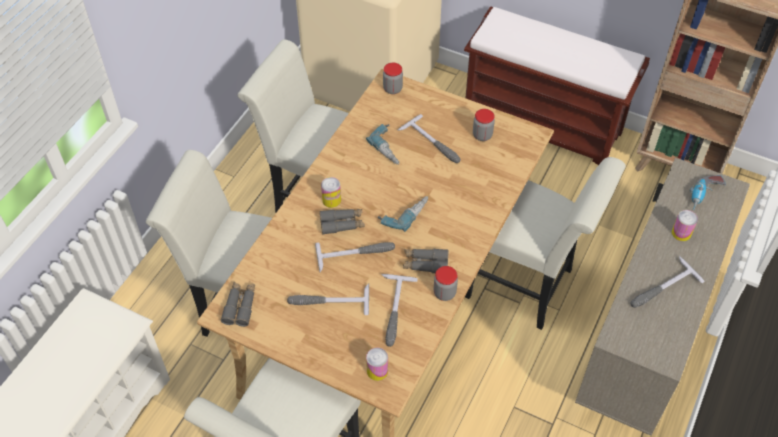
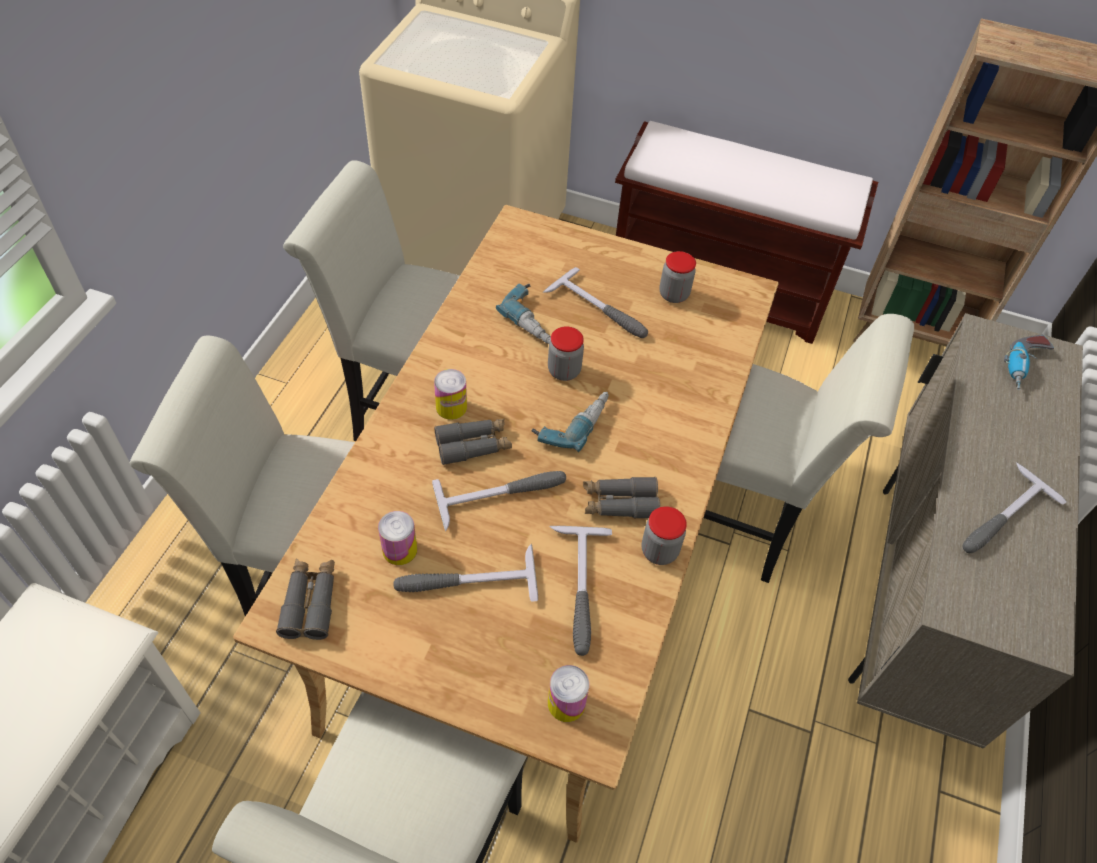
camera: 10 degrees left, 0 degrees up
(392, 89) = (526, 232): jar -> jar (564, 371)
(681, 233) = (1006, 427): can -> can (399, 550)

